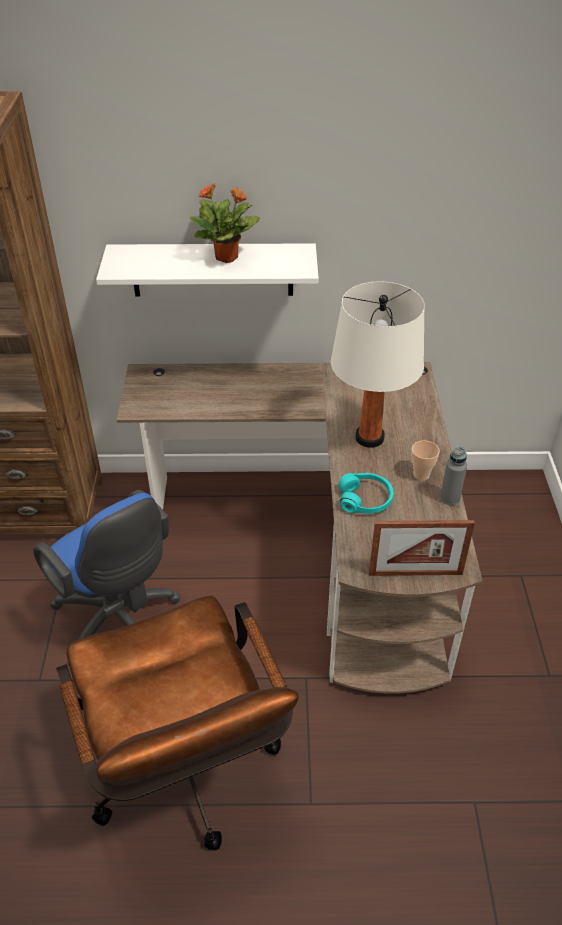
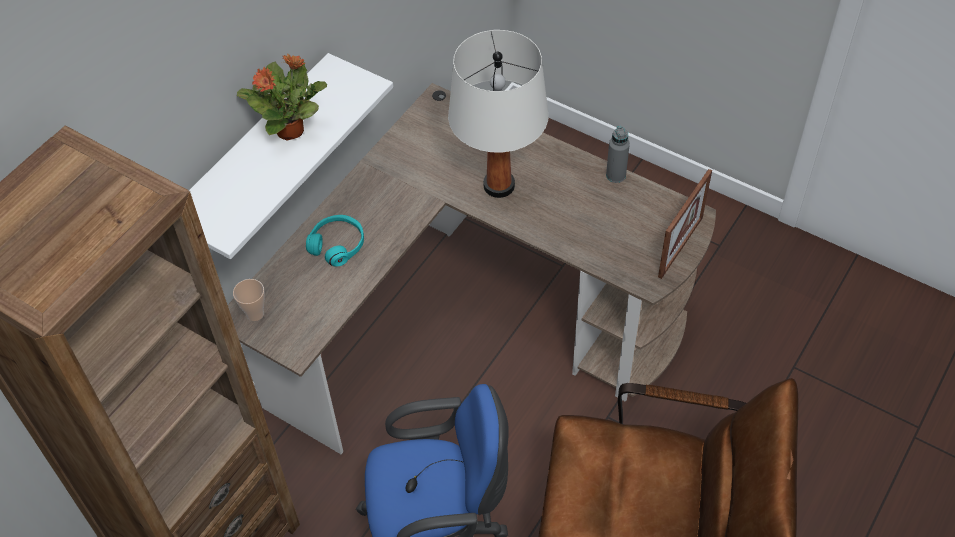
camera: 55 degrees left, 10 degrees up
(365, 499) = (574, 232): turquoise headphones -> turquoise headphones (337, 244)
(421, 475) = (574, 178): cup -> cup (255, 314)

